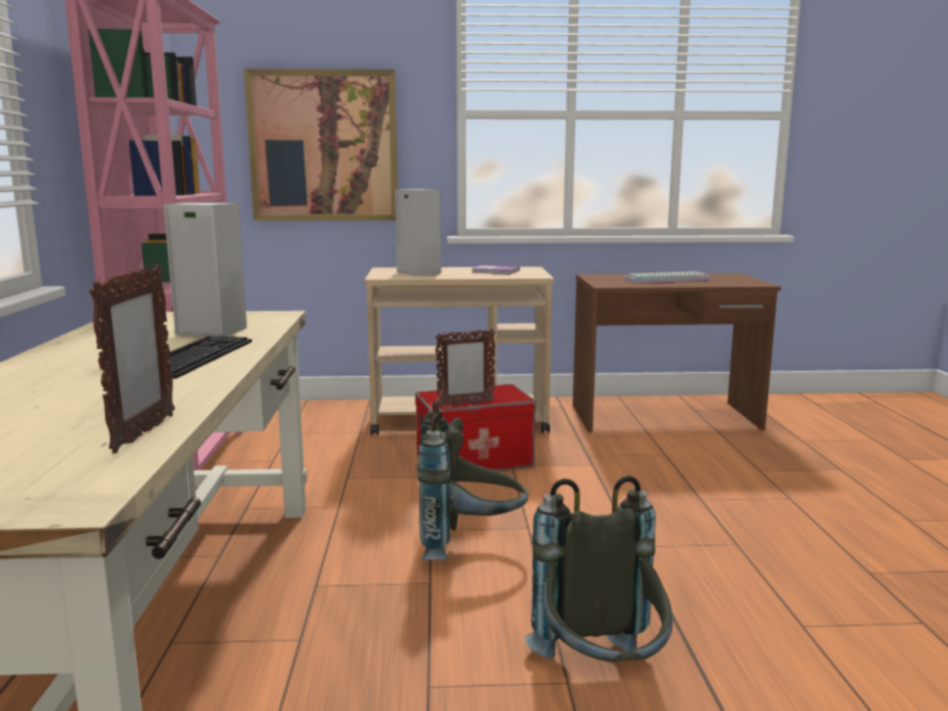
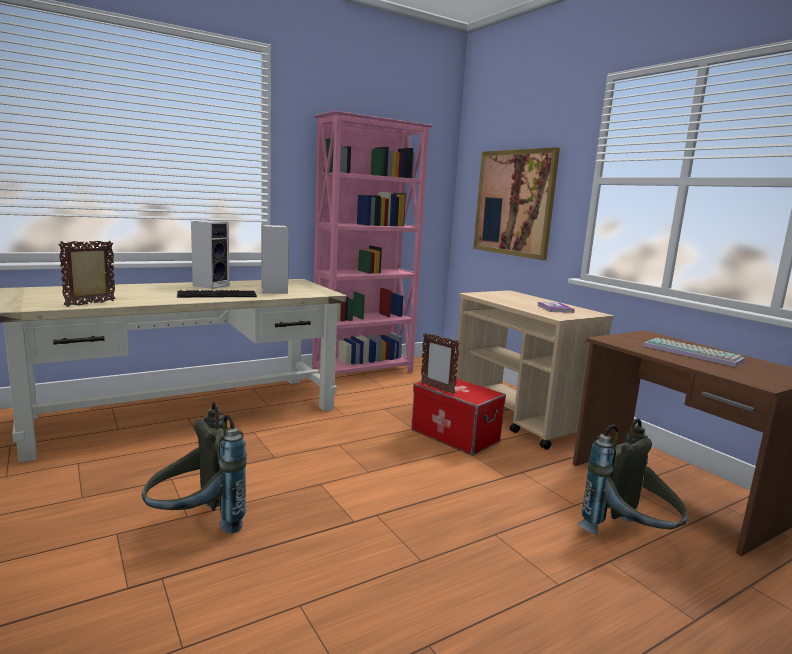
camera: 60 degrees right, 0 degrees up
(143, 434) = (91, 304): picture frame -> picture frame turned 150 degrees clockwise
(417, 272) = (507, 297): speaker -> speaker (211, 285)
(469, 545) = (328, 458): grey backpack -> grey backpack (630, 539)

